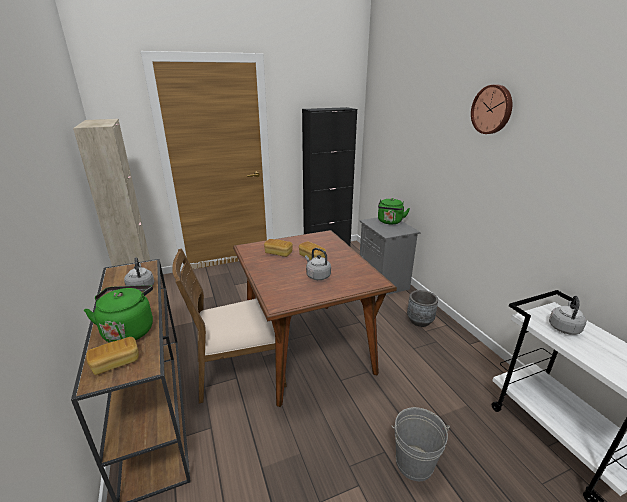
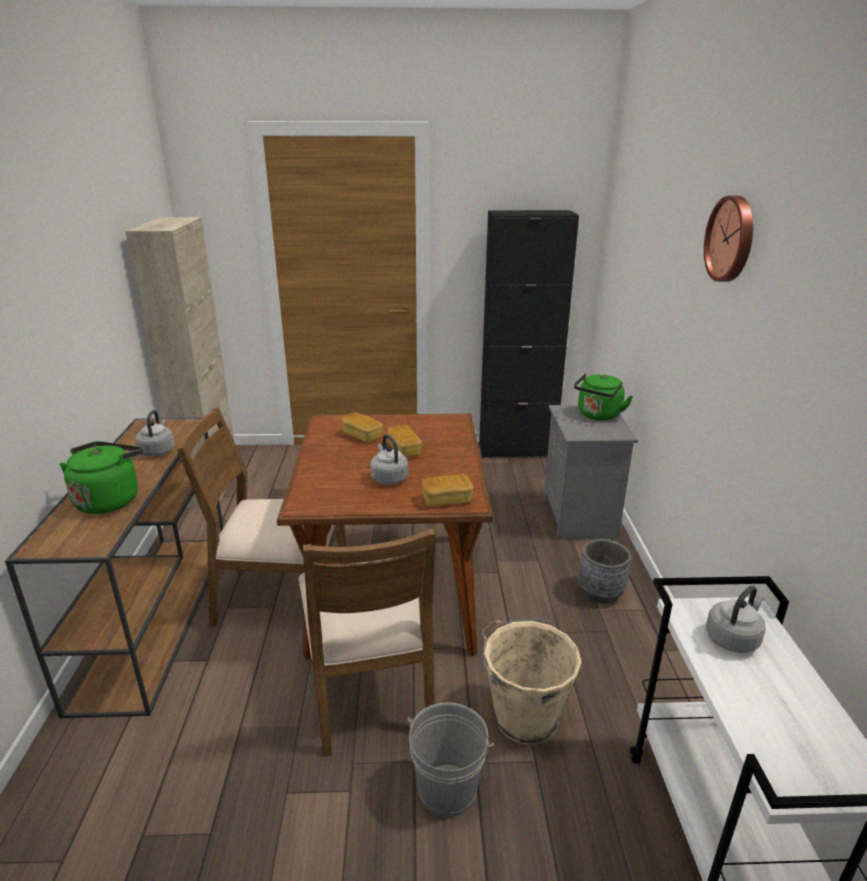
camera: 20 degrees right, 0 degrees up
(116, 363) = (71, 534): bread -> bread (446, 500)
(330, 413) = (369, 688): none -> brown chair
(426, 403) = (523, 717): none -> beige bucket

